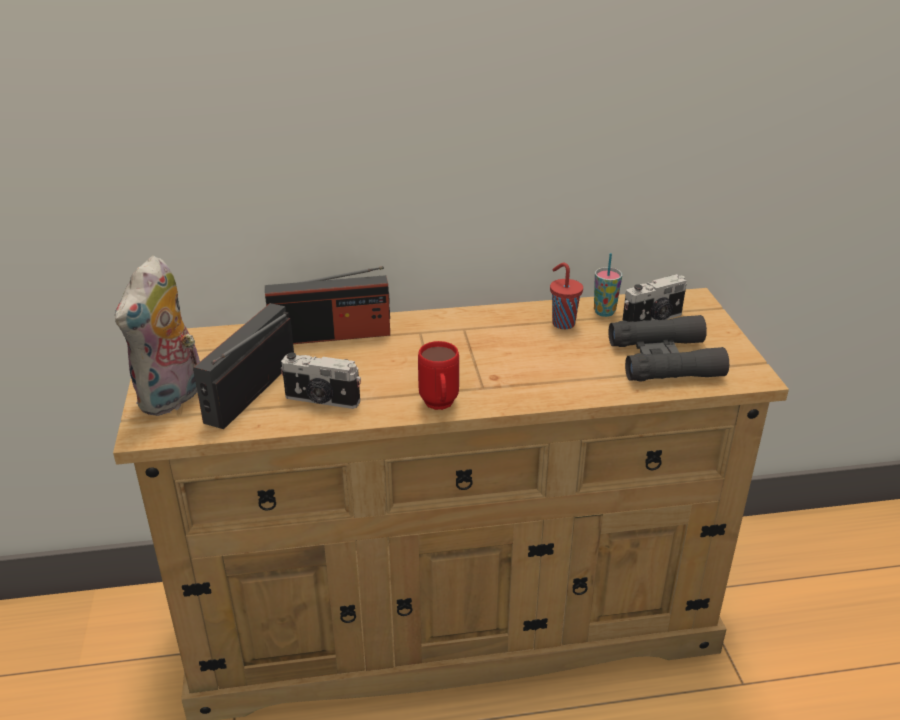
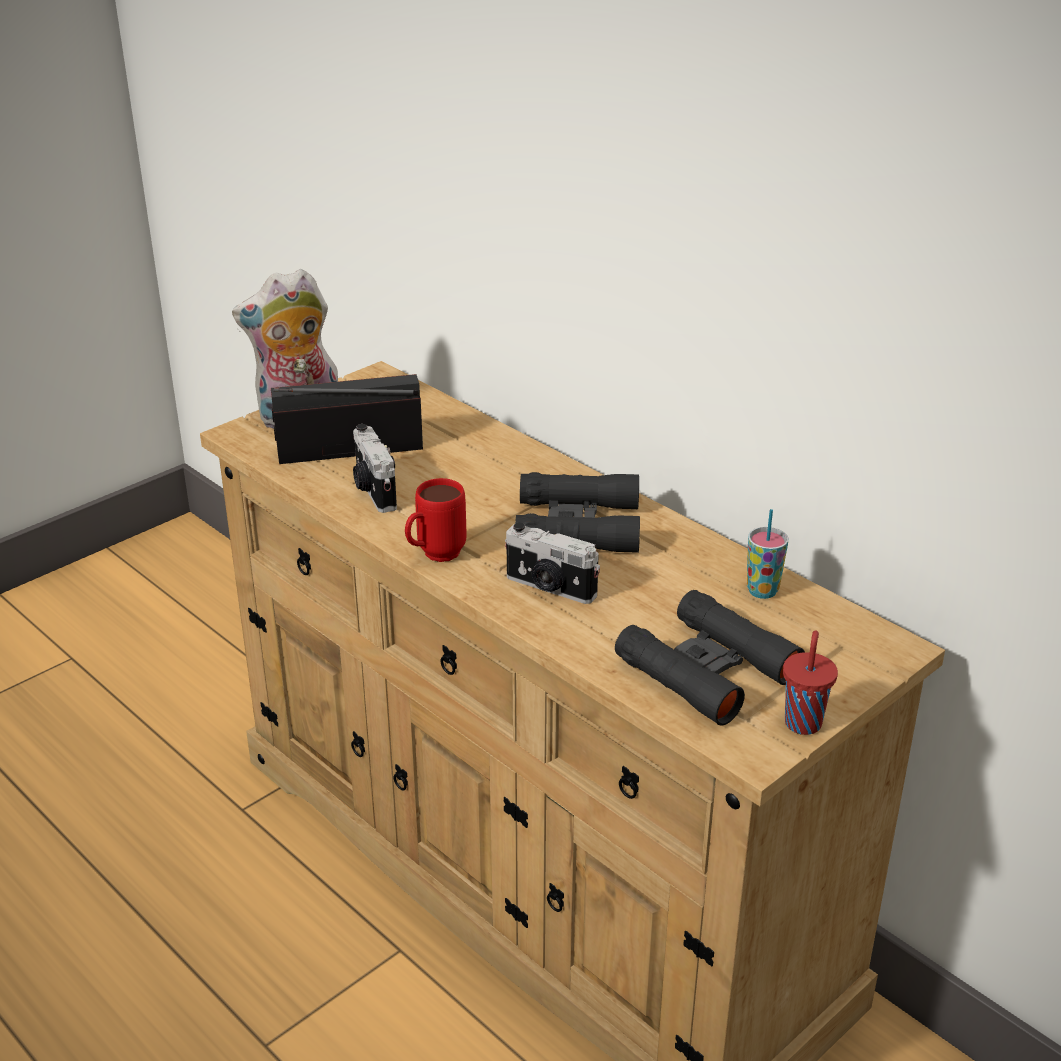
camera: 55 degrees right, 0 degrees up
(331, 335) = (489, 448): radio -> none
(468, 341) = (578, 526): none -> black binoculars
(562, 323) = (695, 571): red cup -> red cup (803, 721)
(653, 319) = (794, 632): camera -> camera (549, 588)

